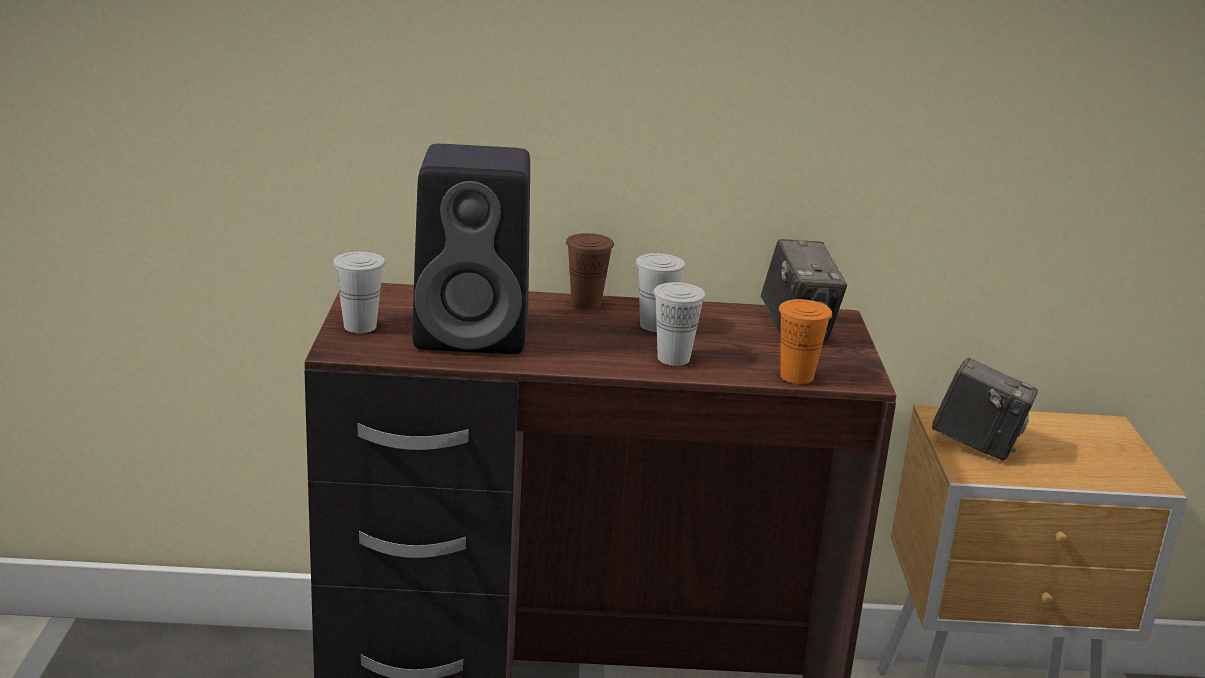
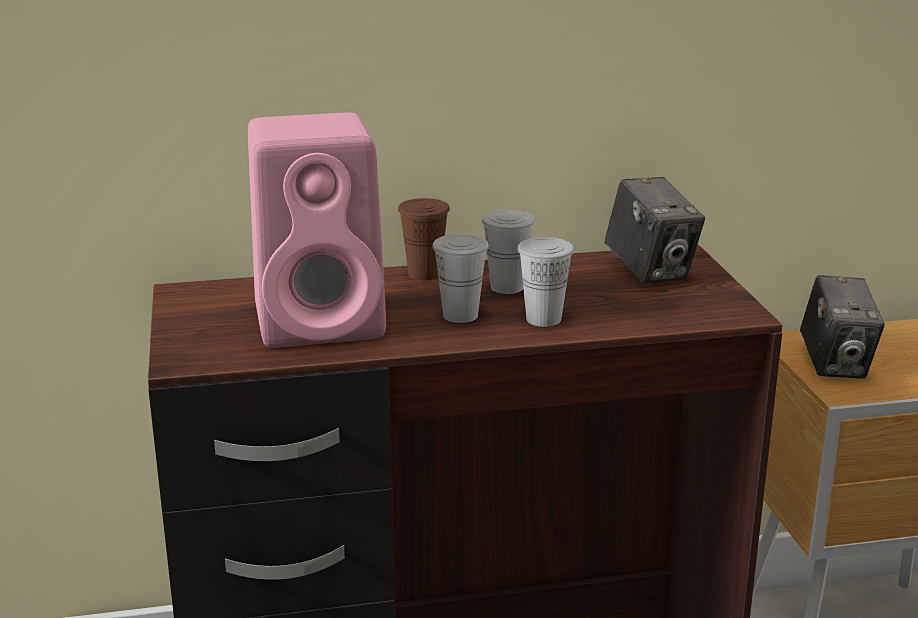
camera: 10 degrees left, 0 degrees up
(360, 326) = (194, 332): white cup -> white cup (460, 315)
(476, 333) = (324, 321): black speaker -> pink speaker
(796, 376) = (676, 320): orange cup -> none
(977, 445) = (835, 365): camera -> camera turned 75 degrees clockwise

